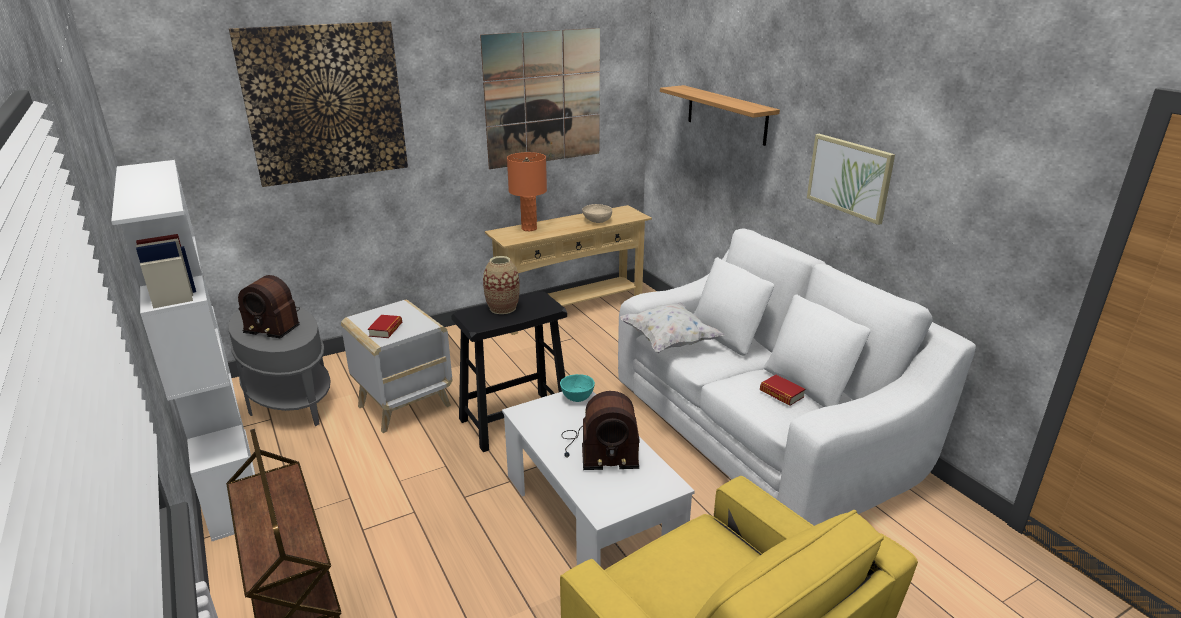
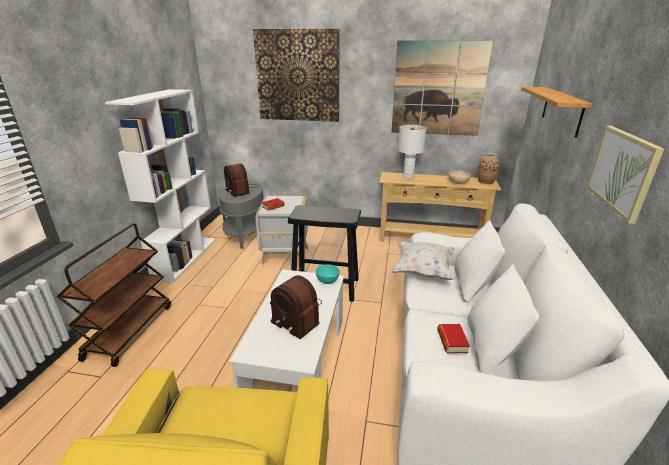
camera: 40 degrees right, 0 degrees up
(503, 308) = (324, 211): vase -> vase (486, 182)
(529, 228) = (408, 176): orange table lamp -> white table lamp

